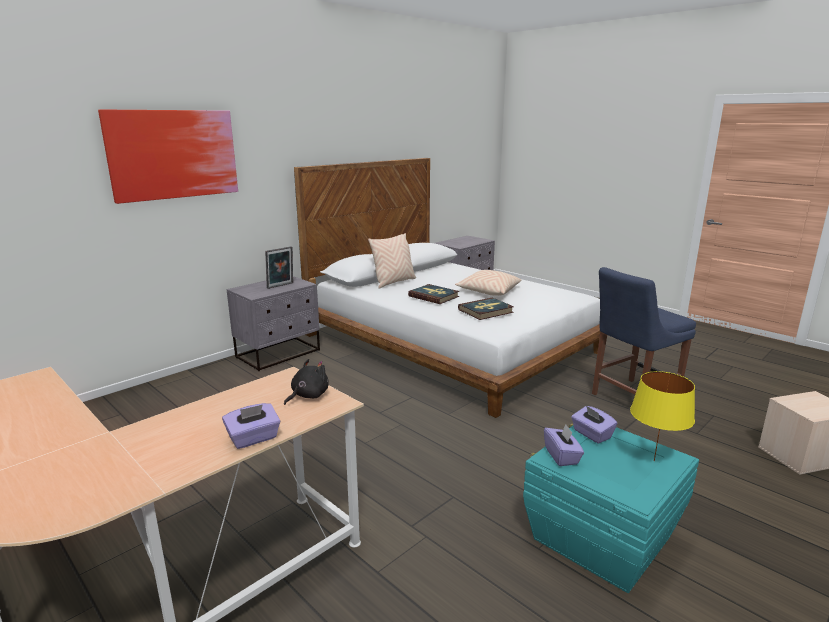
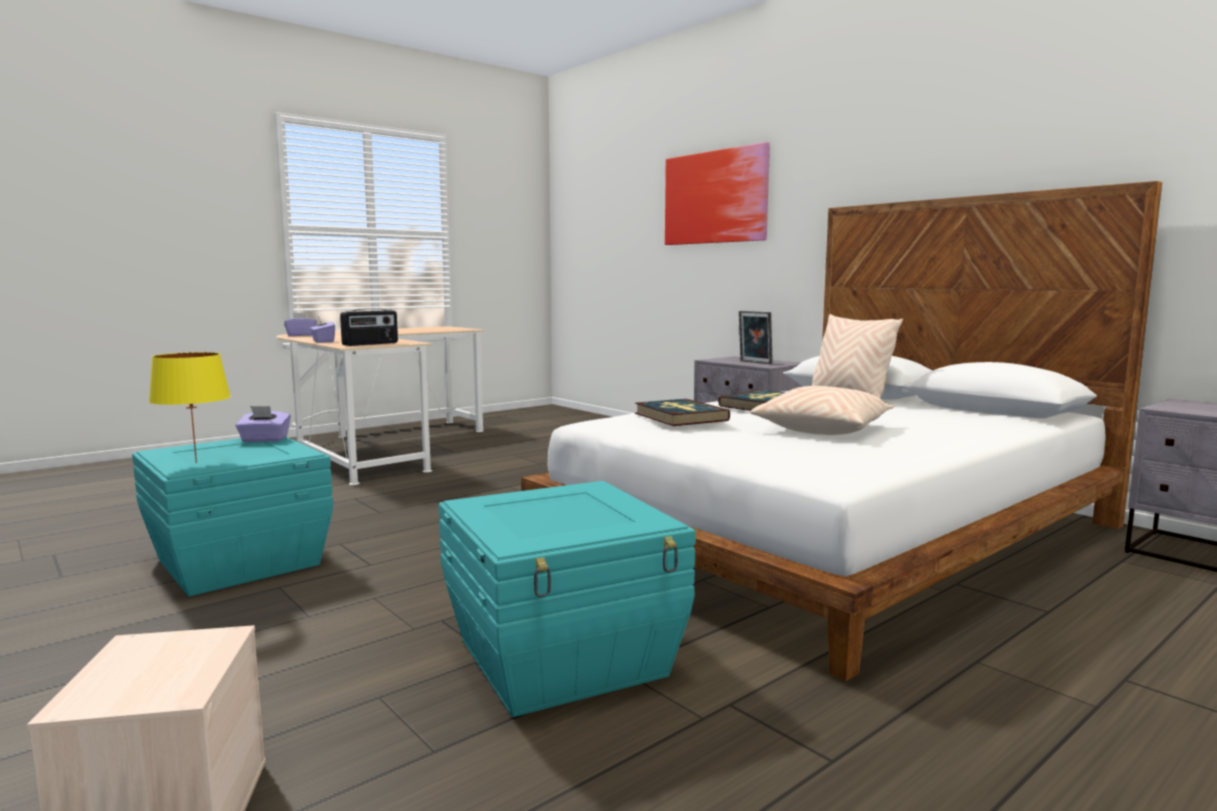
camera: 95 degrees right, 10 degrees down
(308, 396) = (370, 344): black plush toy -> radio
(591, 434) = (283, 451): purple tissue box -> purple tissue box (300, 335)
(631, 398) = (564, 658): blue chair -> turquoise storage box

